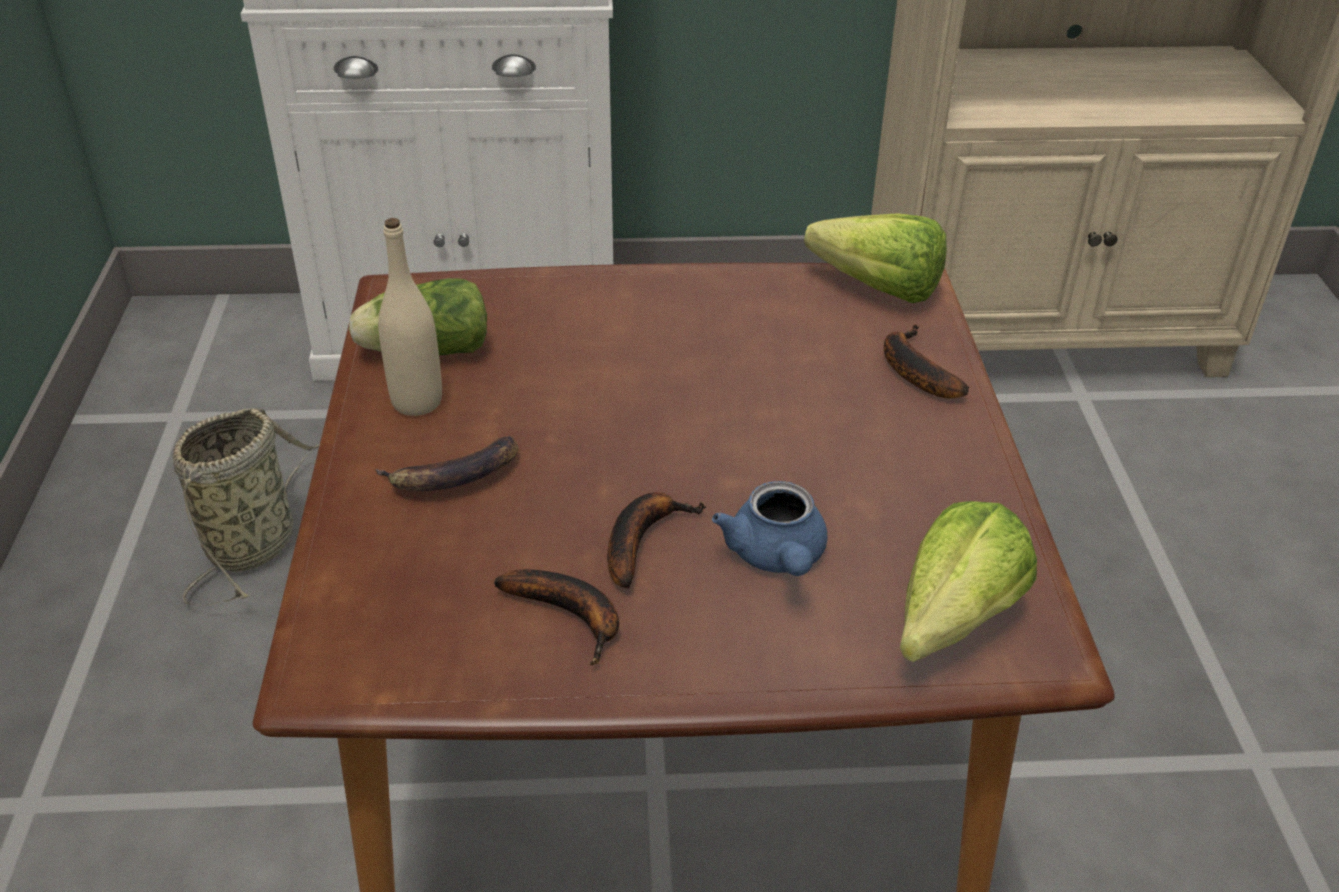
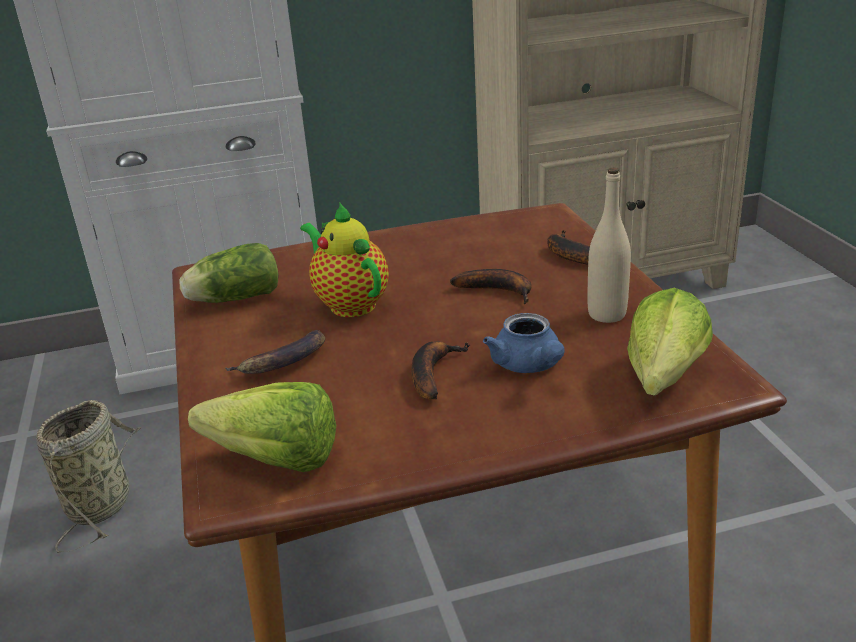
camera: 10 degrees left, 10 degrees down
(417, 402) = (240, 327): beige bottle -> beige bottle (607, 314)
(571, 616) = (401, 424): banana -> banana (499, 290)
(573, 393) = (349, 303): none -> teapot
(868, 285) = (521, 218): lettuce -> lettuce (266, 457)

